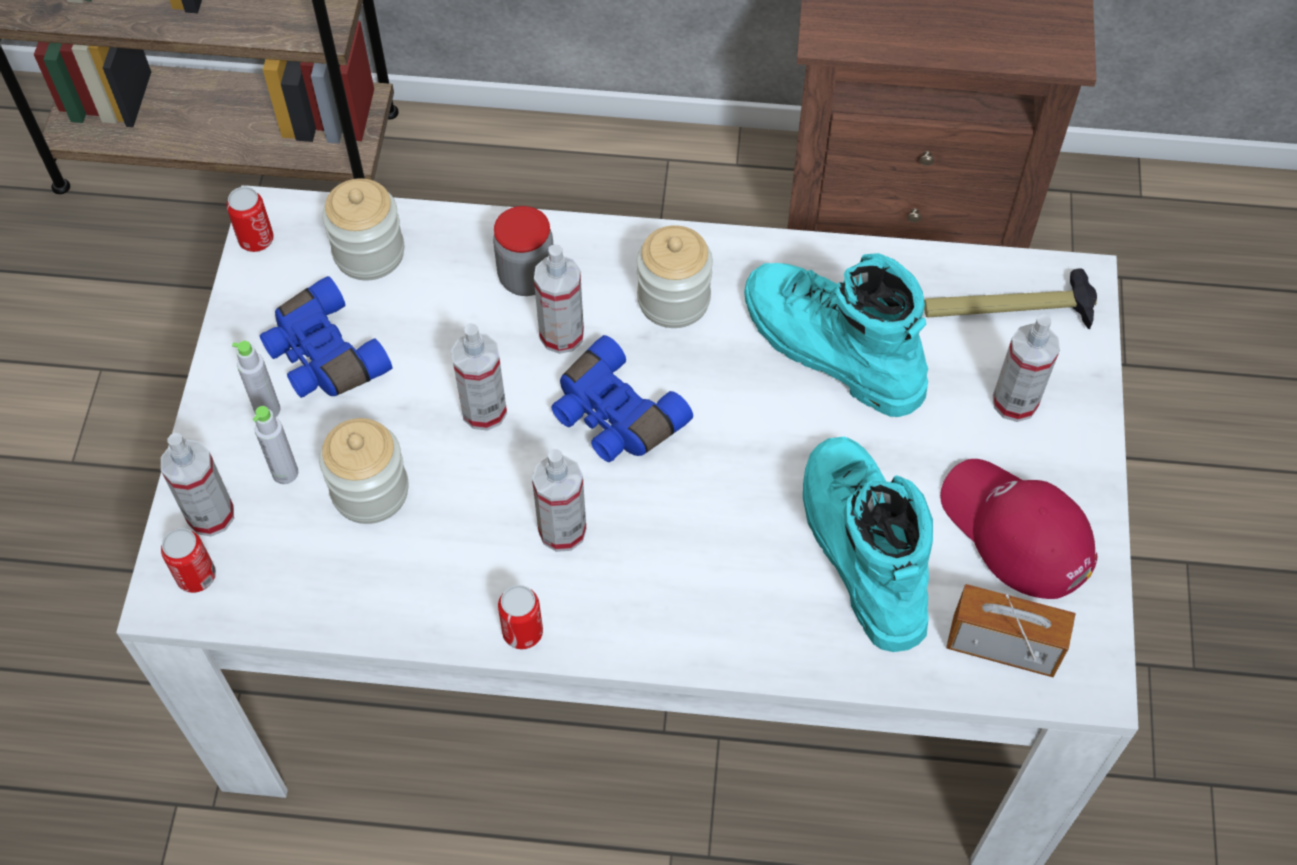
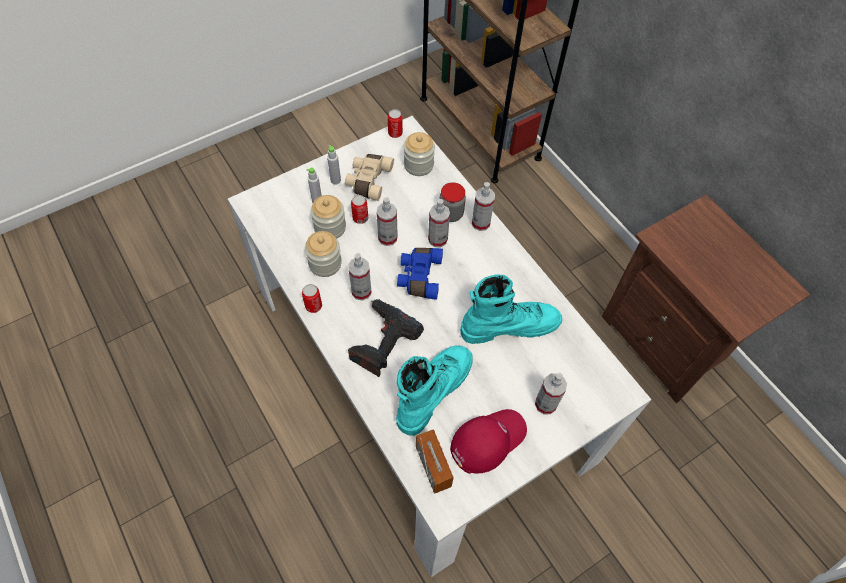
camera: 50 degrees right, 0 degrees up
(196, 576) = (262, 204): can -> can (360, 218)
(211, 515) = (286, 193): spray bottle -> spray bottle (480, 223)
(322, 356) = (368, 180): blue binoculars -> beige binoculars
(673, 299) = (483, 262): jar -> jar (325, 263)
(696, 566) = (381, 341): none -> power drill
(829, 350) = (509, 325): turquoise boot -> turquoise boot turned 75 degrees clockwise
(1008, 310) = (585, 375): hammer -> none
(1015, 531) = (488, 440): red cap -> red cap turned 45 degrees clockwise

